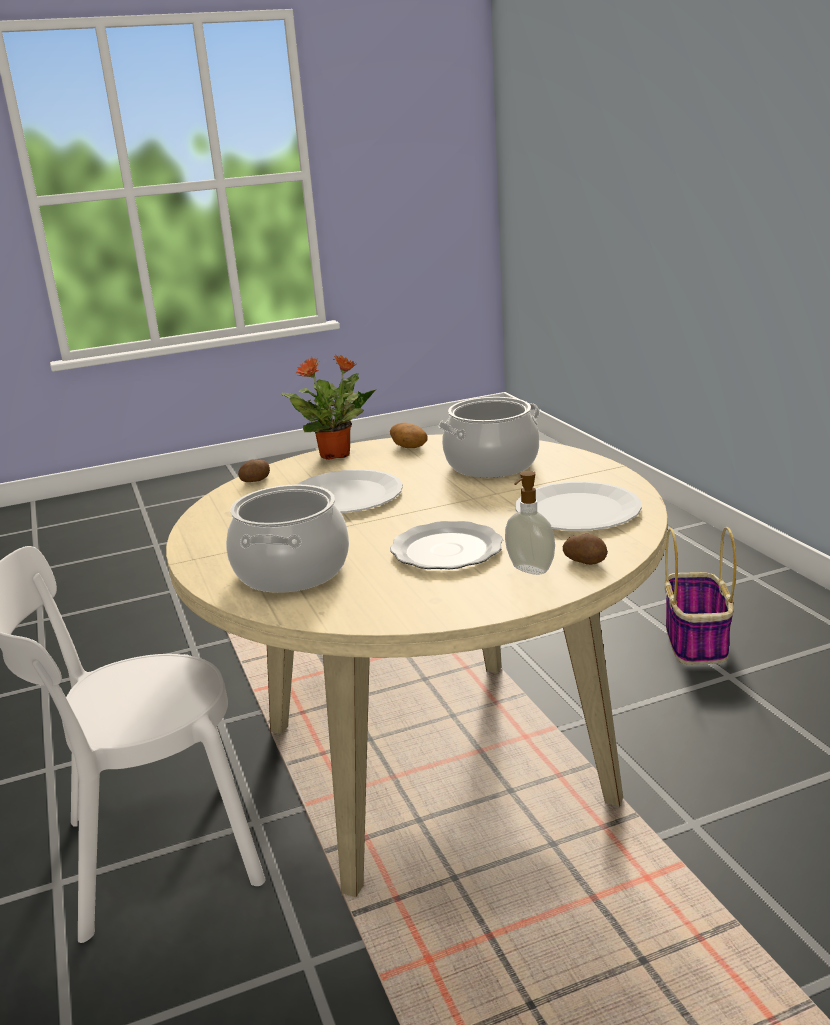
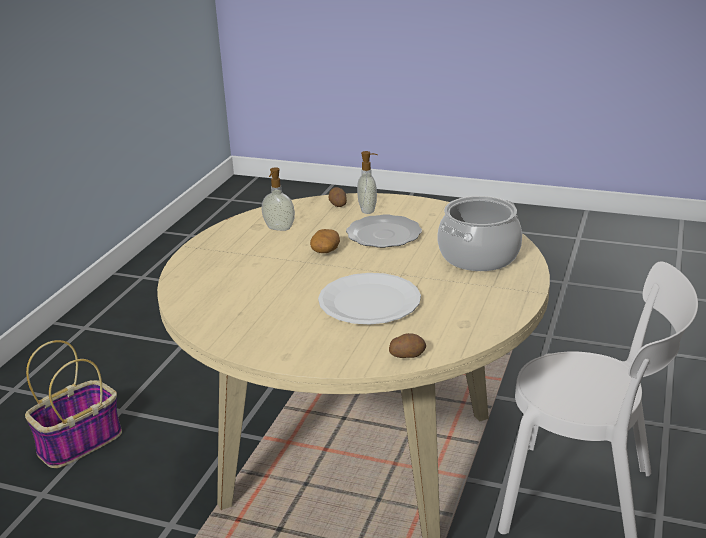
camera: 140 degrees left, 5 degrees up
(336, 454) = (303, 357): potted plant -> none
(408, 446) = (240, 336): potato -> potato (325, 251)
(491, 465) = (238, 283): cooking pot -> none
(577, 510) = (279, 228): white plate -> soap dispenser

